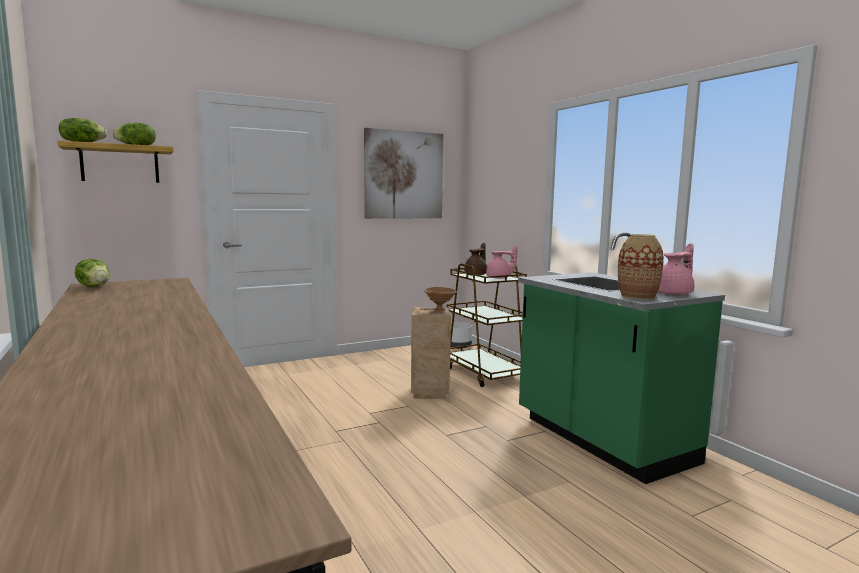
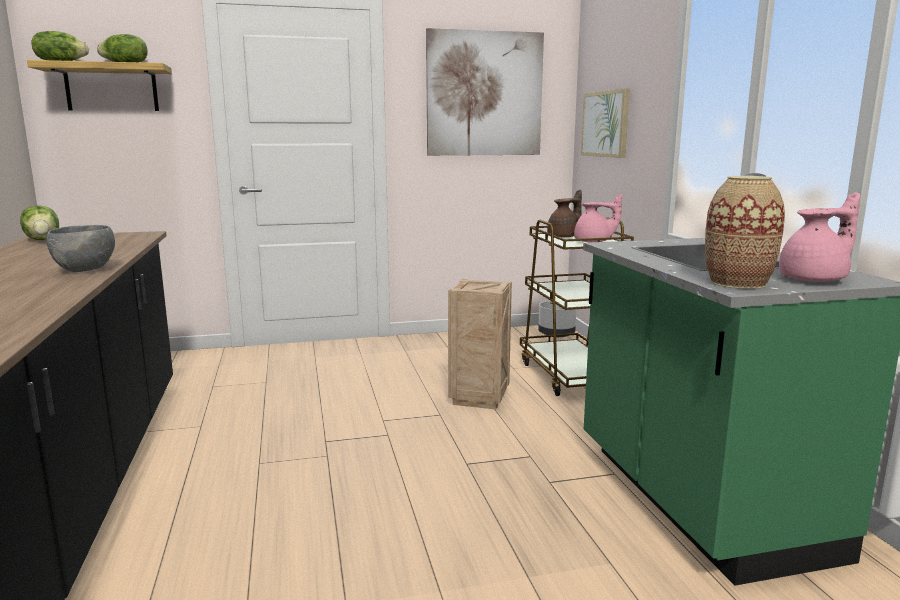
camera: 15 degrees right, 5 degrees up
(181, 306) = (86, 270): none -> grey bowl
(440, 310) = (494, 285): brown bowl -> none
(491, 198) = (605, 124): none -> picture

